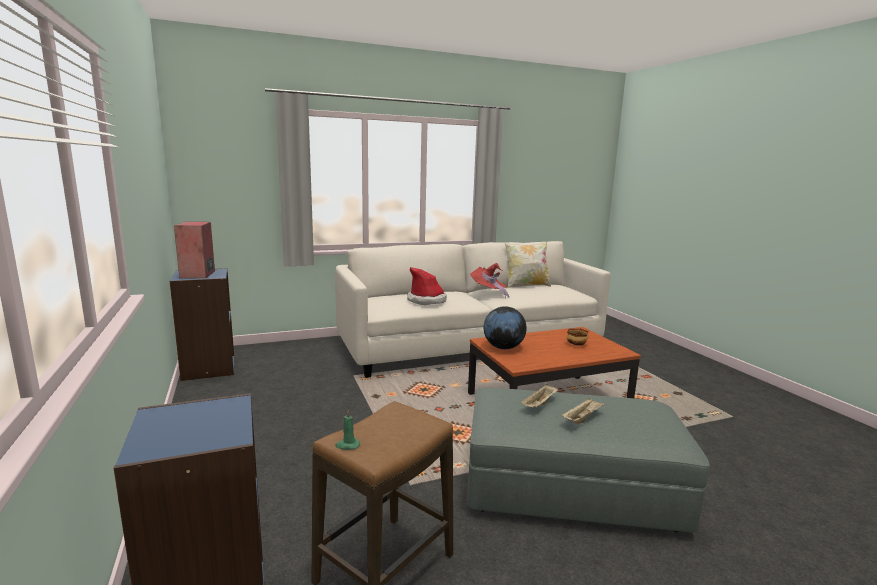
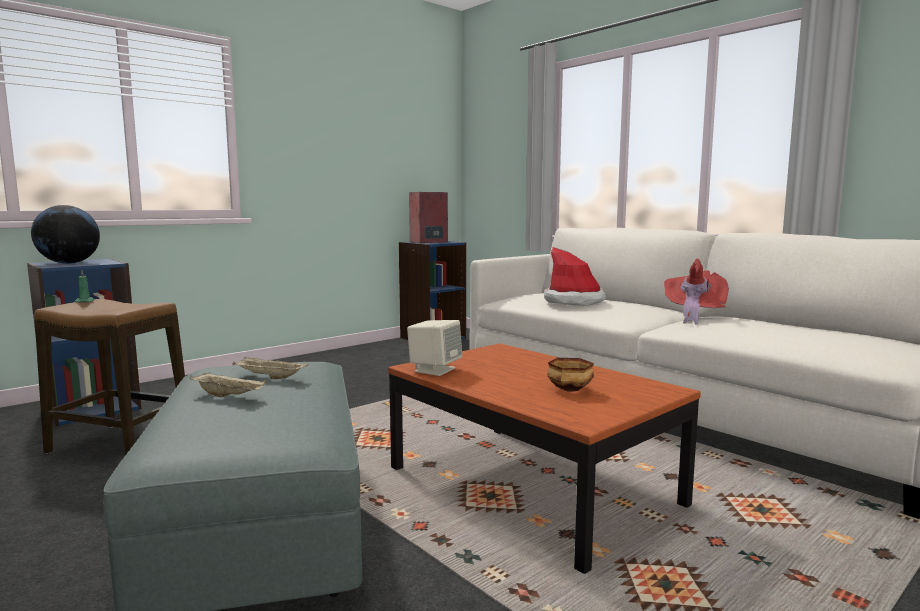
camera: 70 degrees right, 5 degrees down
(503, 347) = (483, 356): globe -> globe (69, 263)
(526, 285) = (817, 327): pillow -> none
(528, 362) = (435, 370): none -> beige speaker

